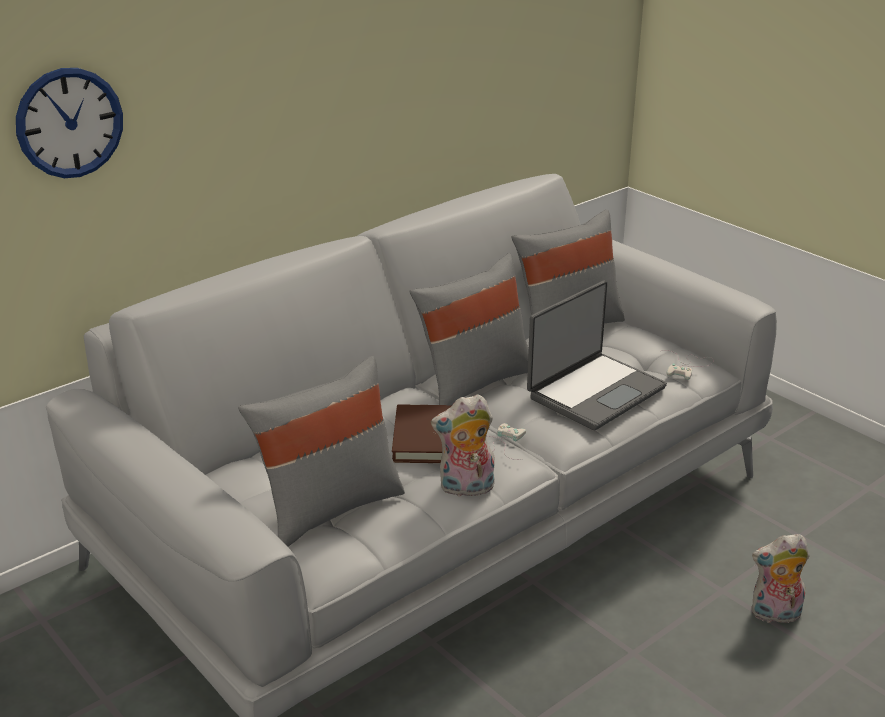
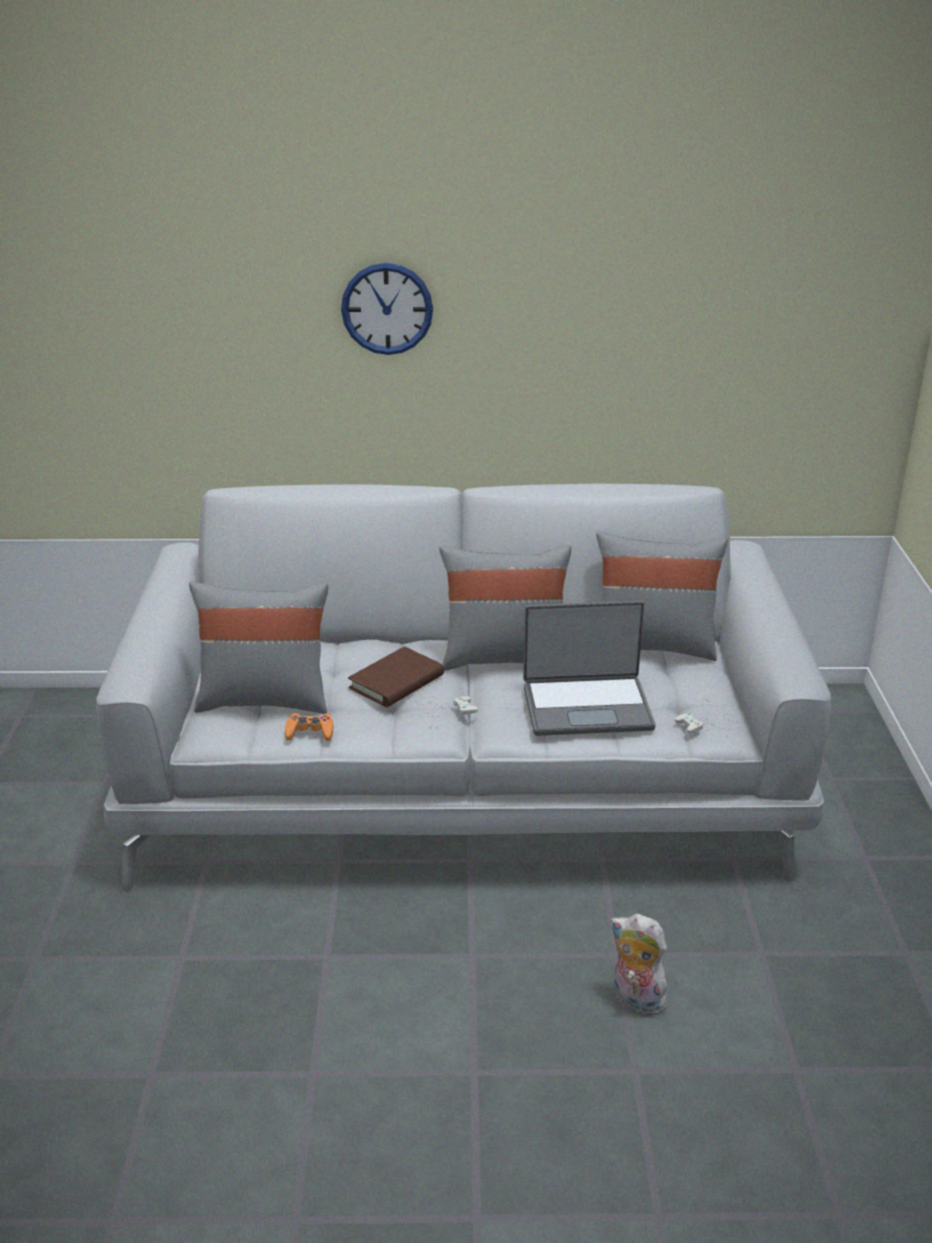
camera: 40 degrees right, 0 degrees up
(70, 123) = (215, 327): wall clock -> wall clock (387, 309)
(417, 514) = (310, 732): none -> orange game controller
(466, 489) = (372, 732): plush toy -> none

